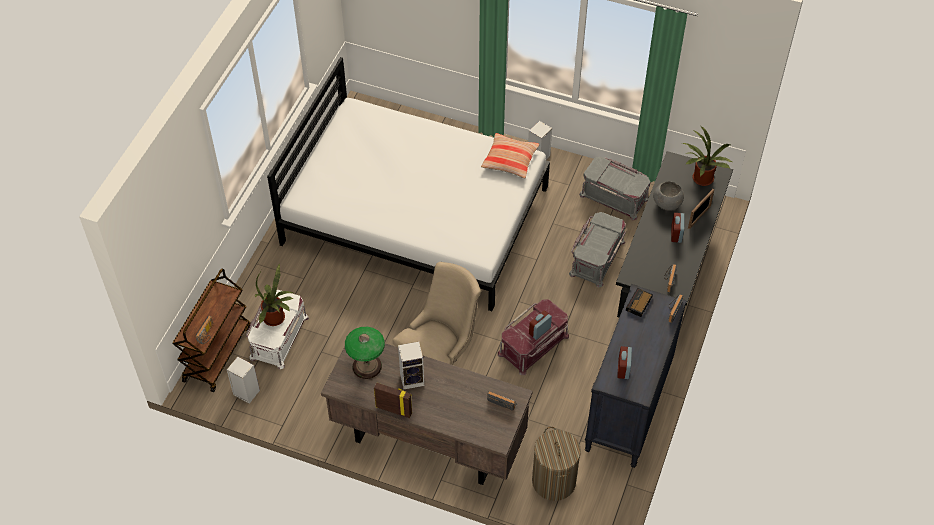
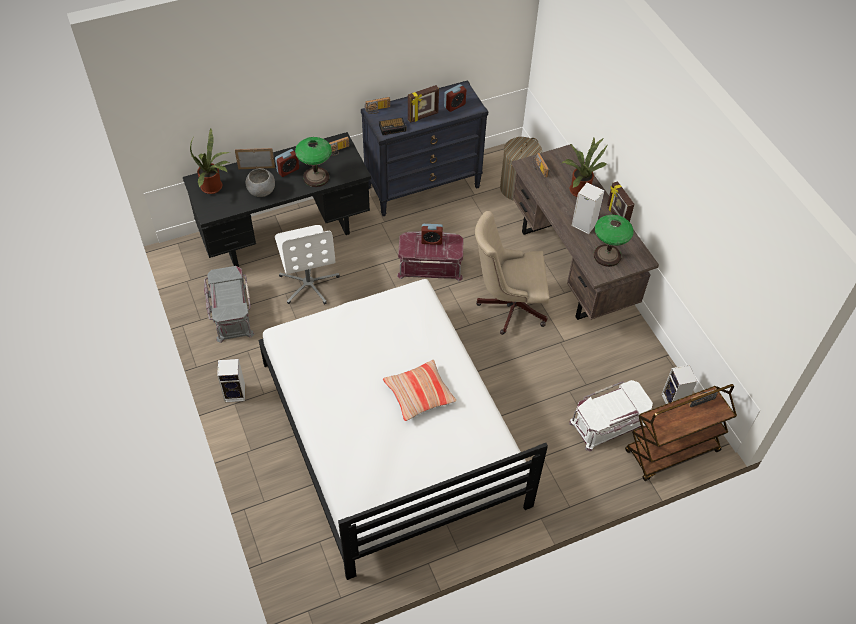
camera: 135 degrees left, 0 degrees up
(276, 318) = (614, 404): potted plant -> potted plant (578, 189)
(510, 160) = (298, 345): pillow -> pillow (419, 394)
(596, 257) = (309, 283): grey storage box -> white office chair
(632, 335) = (423, 116): none -> picture frame
(650, 246) = (316, 177): none -> table lamp

